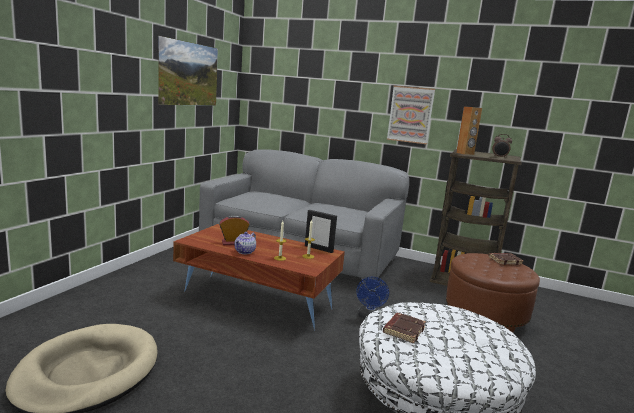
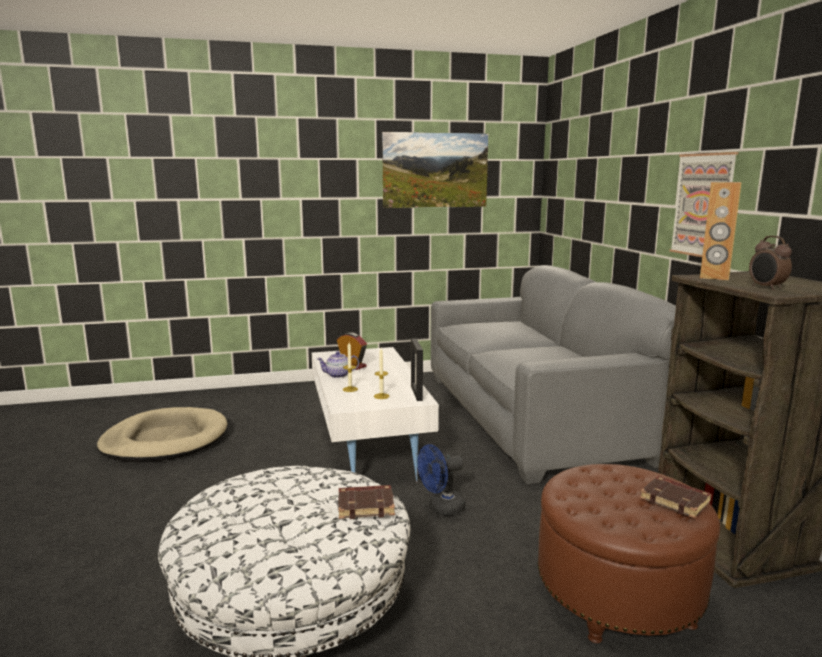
camera: 55 degrees right, 0 degrees up
(257, 301) = (369, 443): brown coffee table -> white coffee table
(403, 330) = (258, 486): brown book -> brown book (366, 505)

